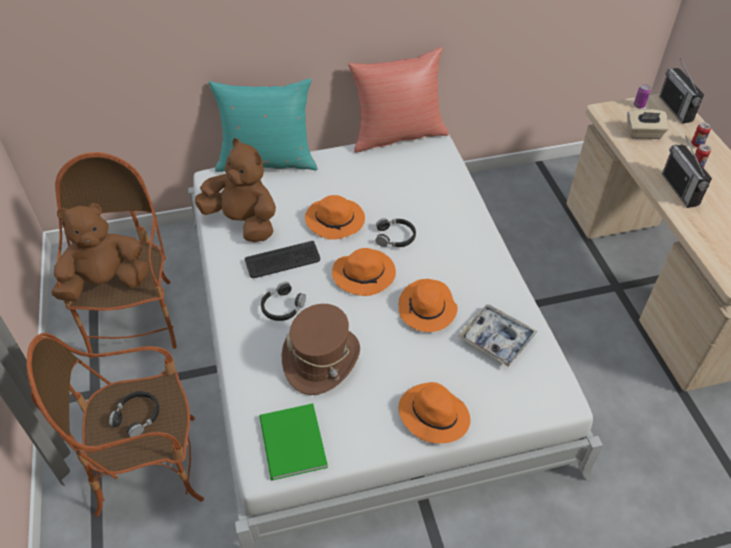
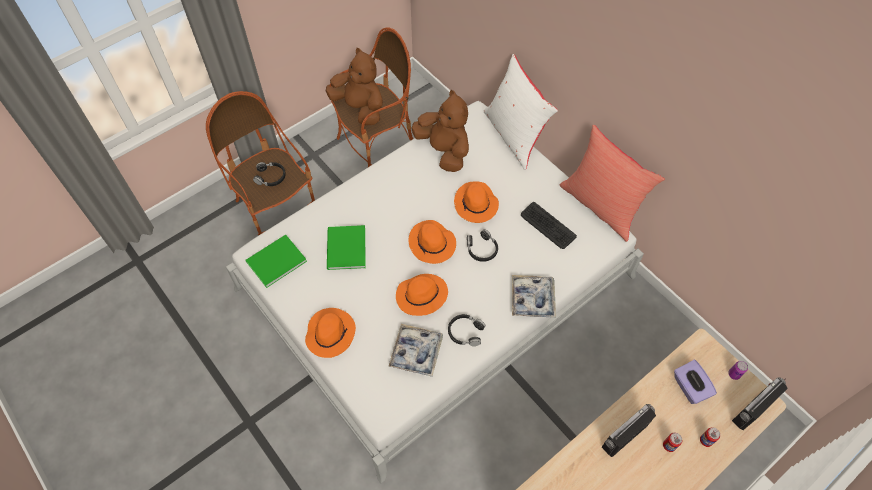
camera: 65 degrees right, 10 degrees up
(243, 222) = (444, 151): brown plush toy -> brown plush toy turned 45 degrees counterclockwise
(267, 161) = (514, 135): turquoise pillow -> white pillow
(282, 307) = (377, 208): black headphones -> black headphones (465, 332)
(283, 260) = (419, 190): keyboard -> keyboard (547, 226)
(321, 359) = (345, 249): brown hat -> green book
(477, 221) = (532, 299): none -> tray
(643, 134) = (689, 387): beige tissue box -> purple tissue box

